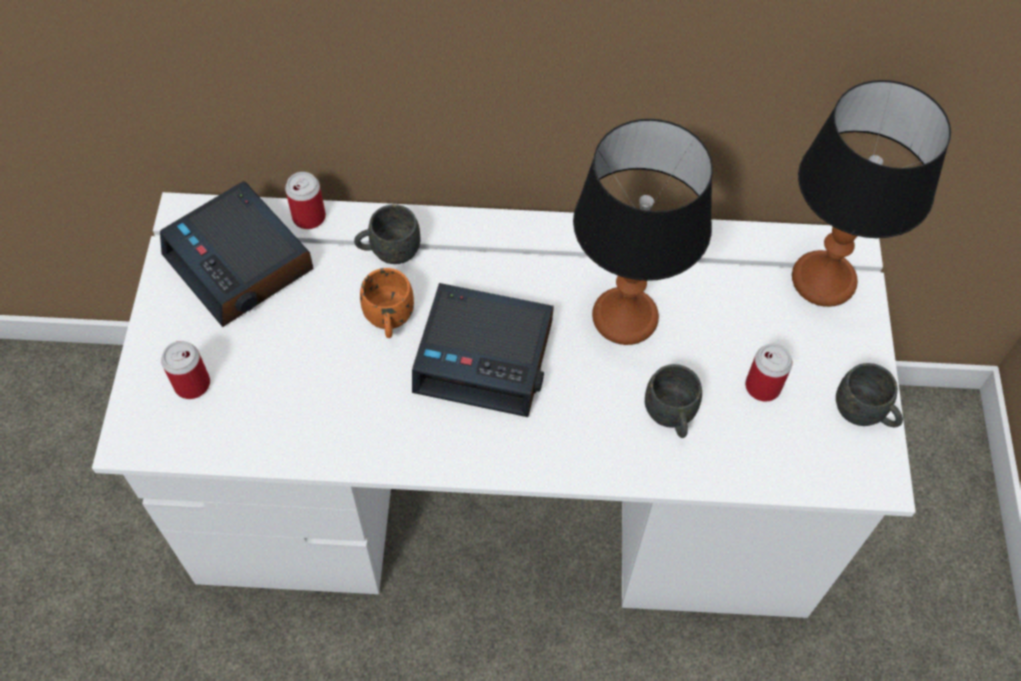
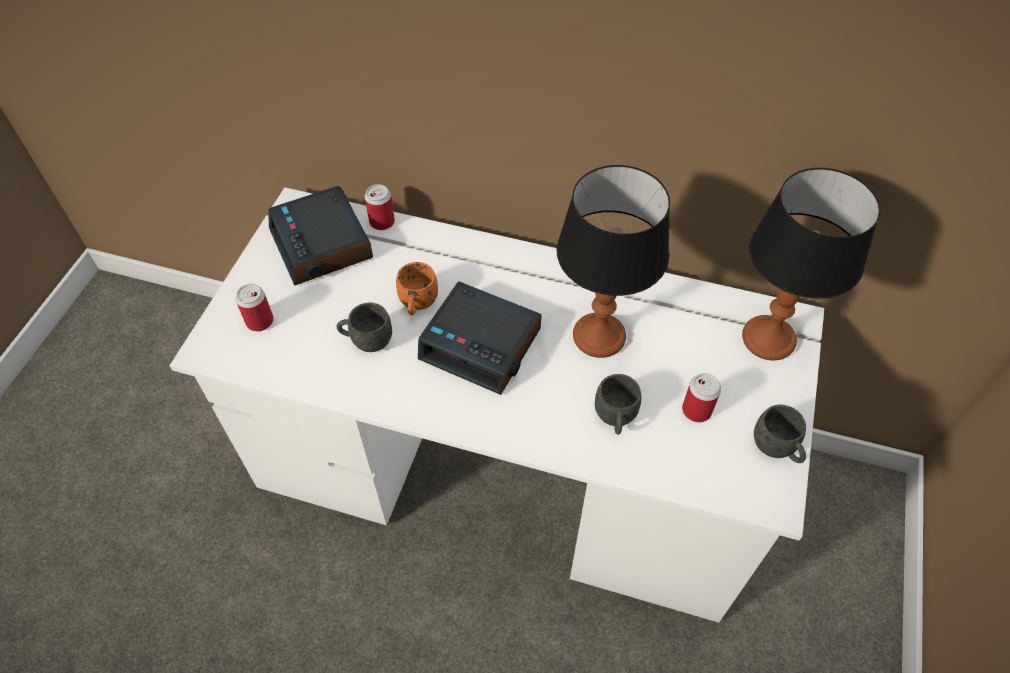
camera: 15 degrees right, 5 degrees down
(389, 251) = (432, 256): grey mug -> grey mug (366, 340)

